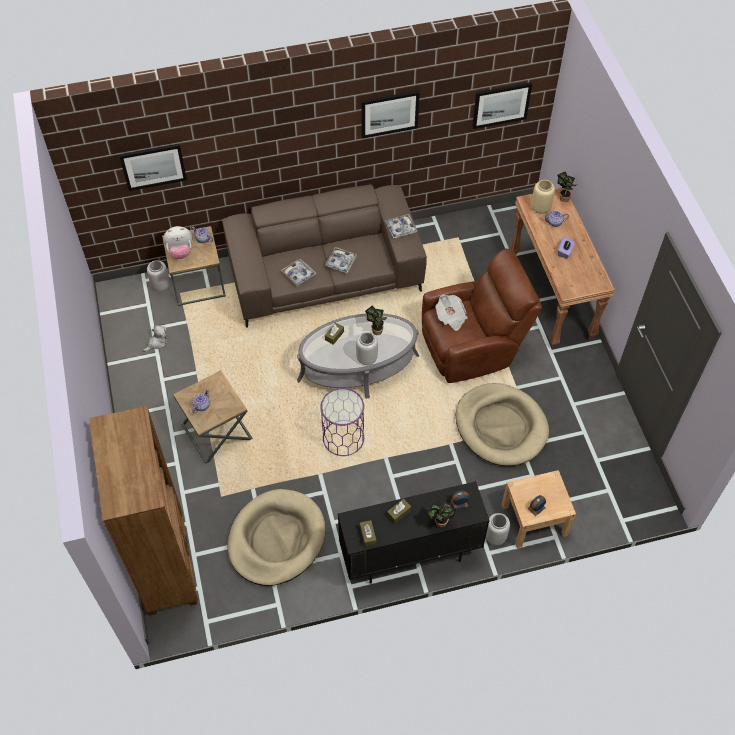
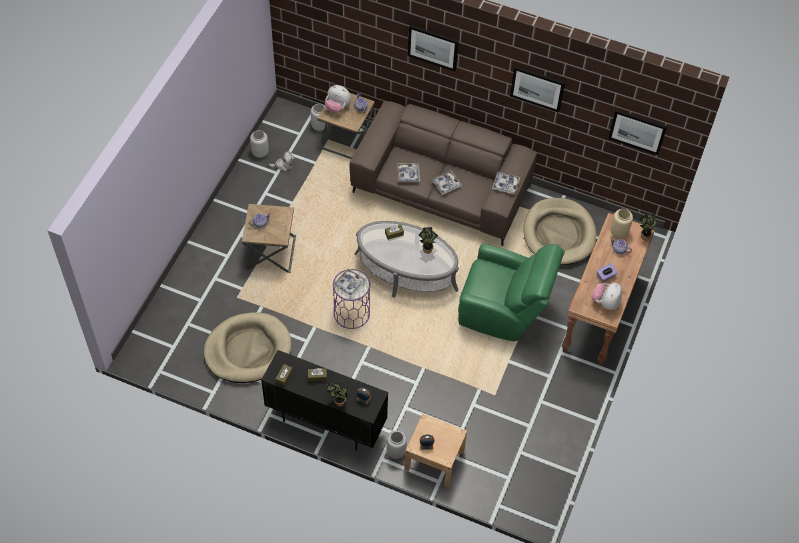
camera: 35 degrees right, 0 degrees up
(153, 166) = (340, 31): picture -> picture (433, 47)
(167, 564) = (166, 318): brown bookcase -> none
(340, 407) = (349, 284): none -> tray
(366, 358) = (402, 264): grey vase -> grey vase (260, 152)
(451, 317) = (490, 274): newspaper -> none
(473, 346) = (504, 310): brown armchair -> green armchair
(501, 426) = (471, 380): beige dog bed -> beige dog bed (559, 234)
(586, 274) = (605, 302): none -> plush toy

